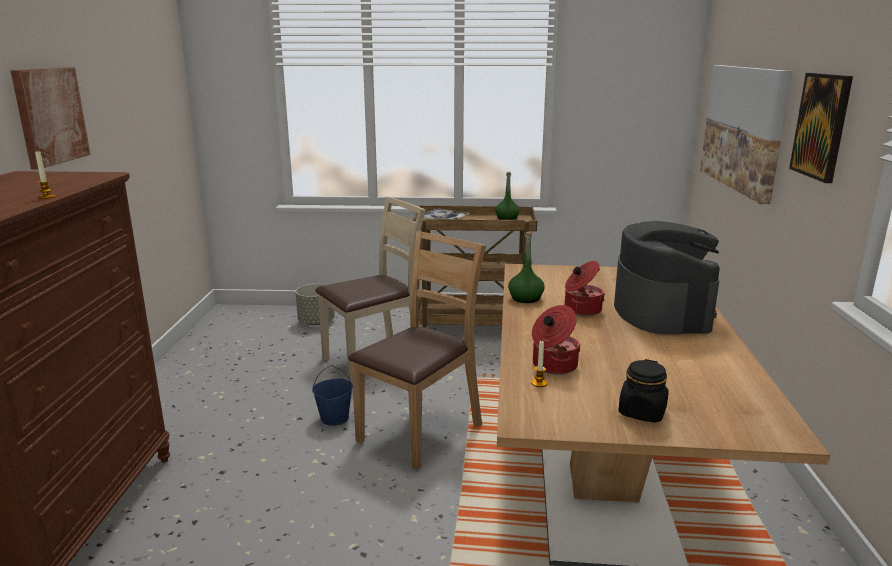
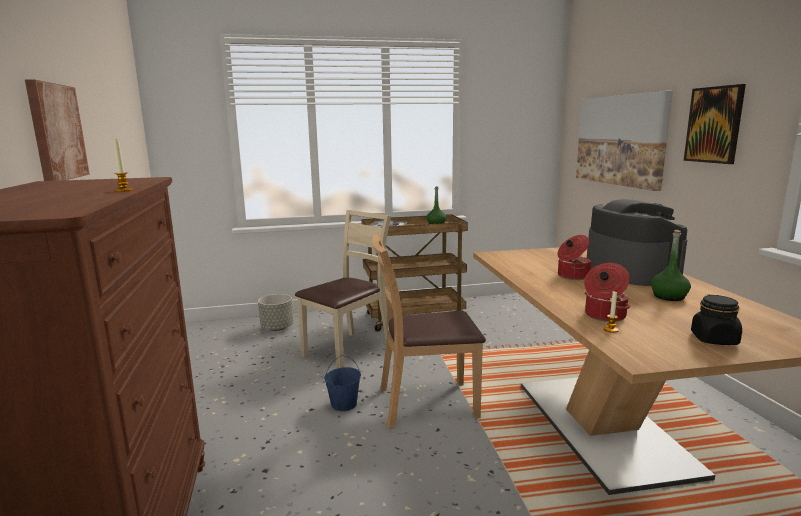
camera: 15 degrees left, 5 degrees down
(420, 431) = (426, 403): brown chair -> brown chair turned 120 degrees counterclockwise
(525, 298) = (520, 273): green bottle -> green bottle (669, 297)

